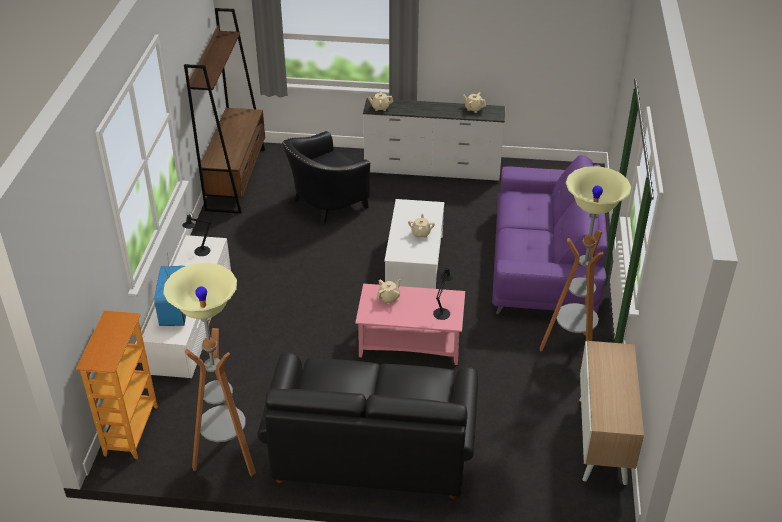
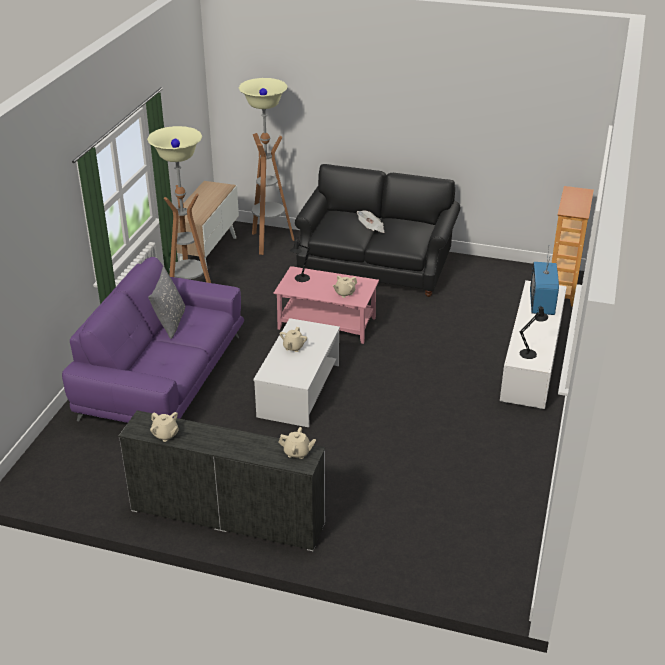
camera: 170 degrees left, 5 degrees down
(227, 457) = (483, 269): floor lamp -> floor lamp (269, 242)
(236, 179) = (509, 535): brown bookcase -> none
(325, 204) = (386, 477): black armchair -> none
(377, 387) = (371, 228): none -> newspaper
(548, 245) = (170, 322): none -> grey pillow

